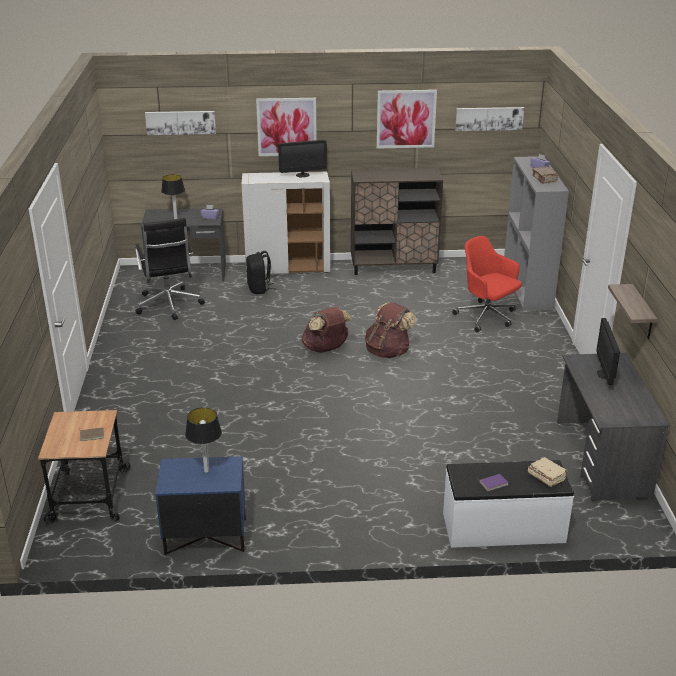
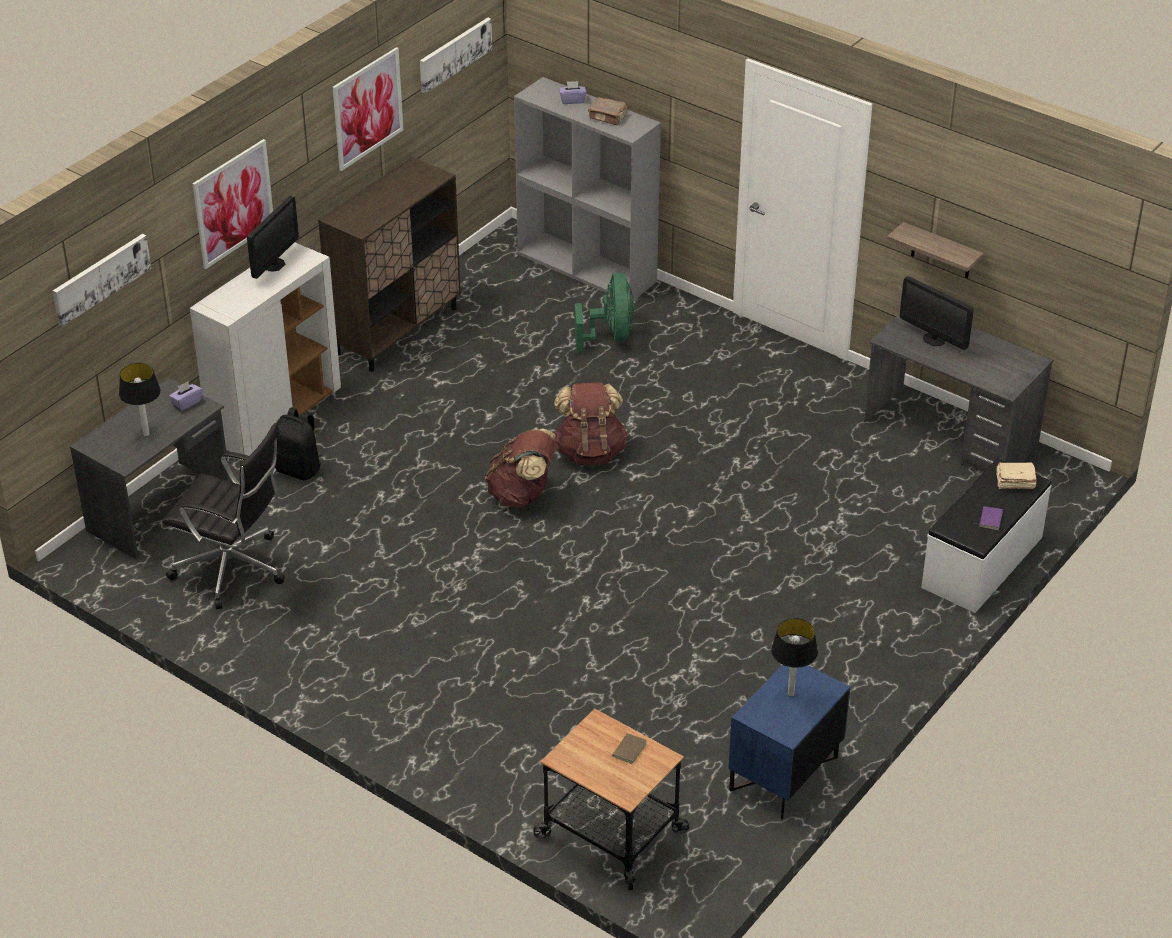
camera: 50 degrees left, 10 degrees up
(487, 317) = (610, 336): red office chair -> green fan

